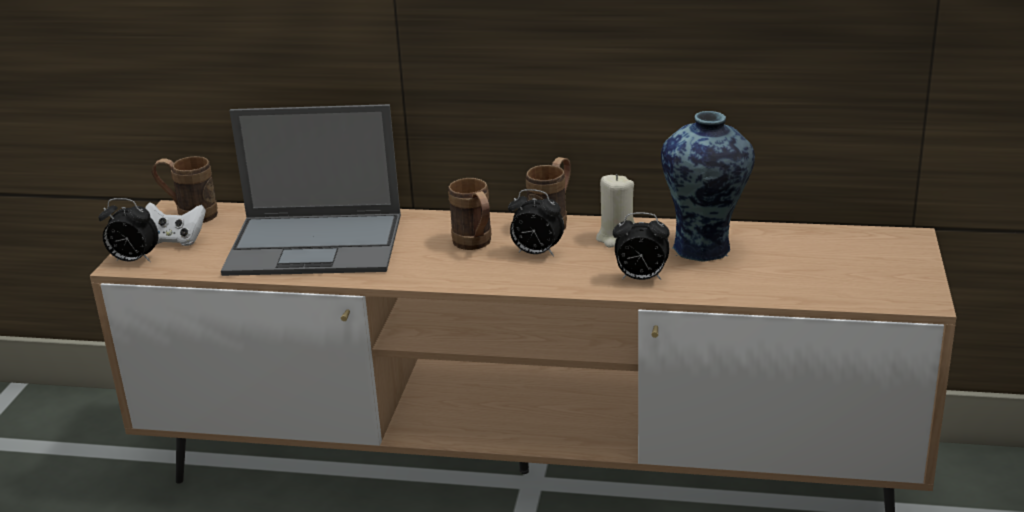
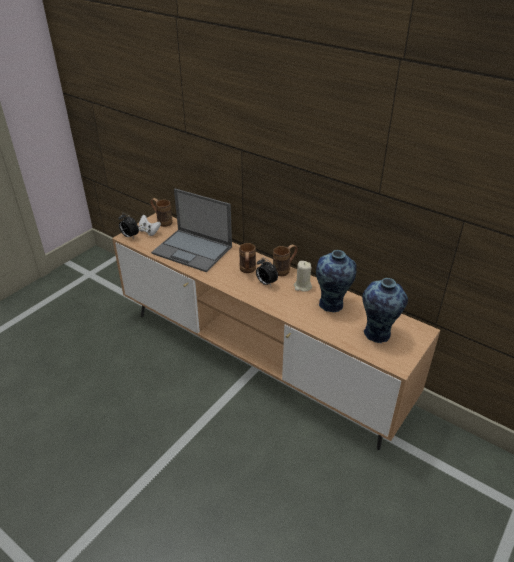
camera: 25 degrees right, 10 degrees up
(640, 278) = (294, 310): alarm clock -> none
(836, 267) = (378, 334): none -> vase

